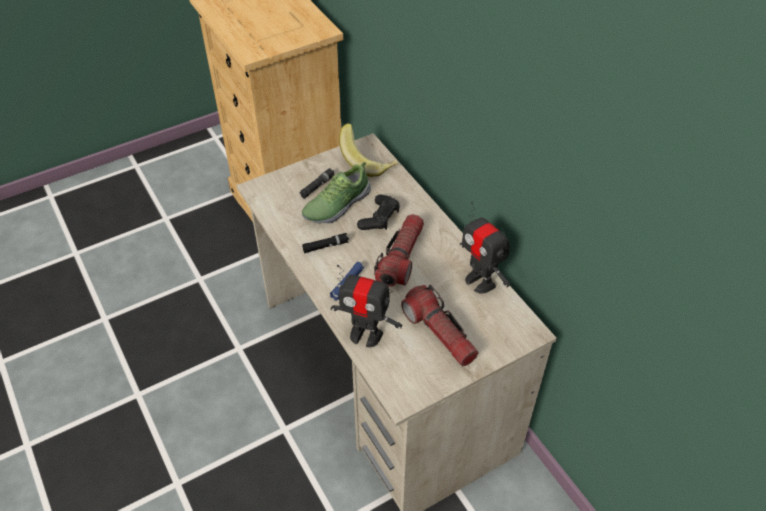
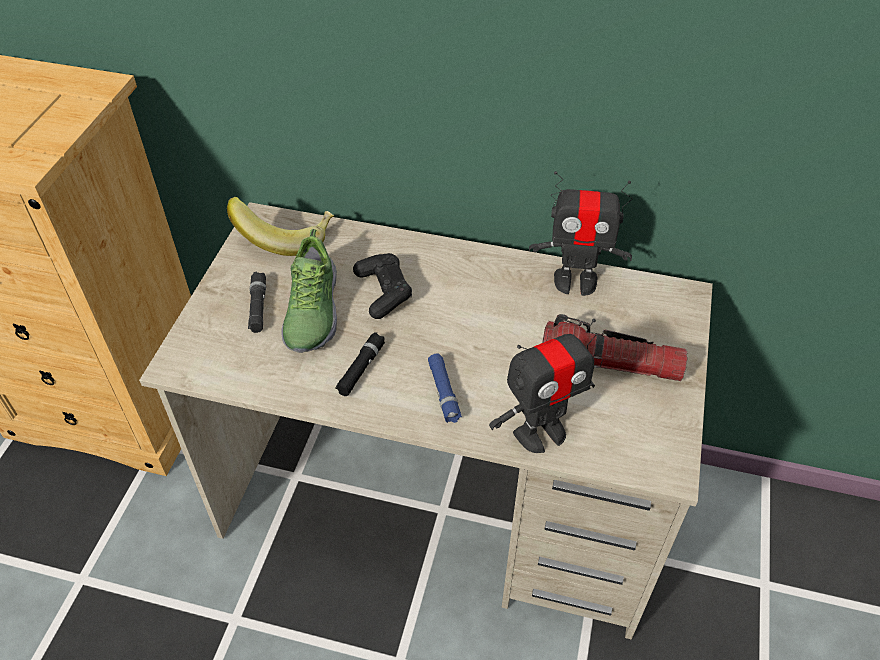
camera: 45 degrees left, 0 degrees up
(401, 258) = (465, 317): flashlight -> none

